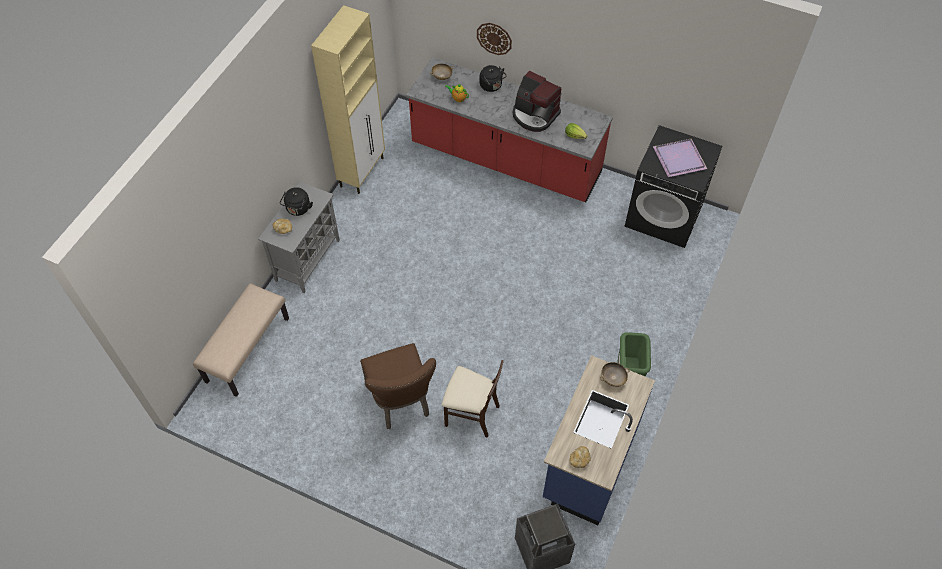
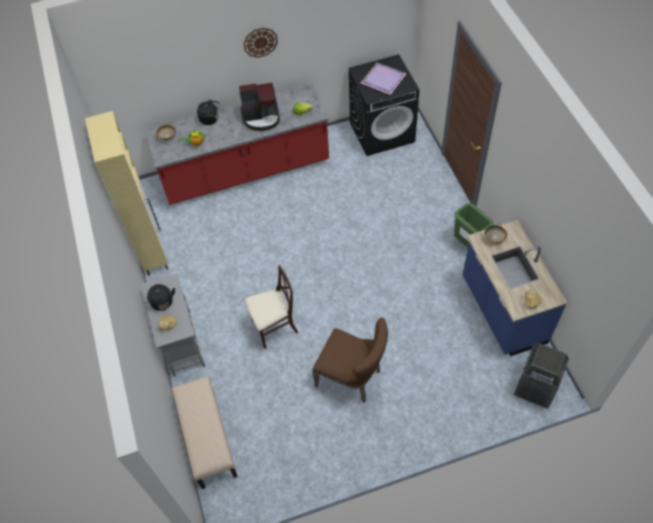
camera: 40 degrees left, 0 degrees up
(471, 414) = (405, 346): beige chair -> beige chair (274, 327)
(494, 38) = (194, 79): wall clock -> wall clock (260, 42)

